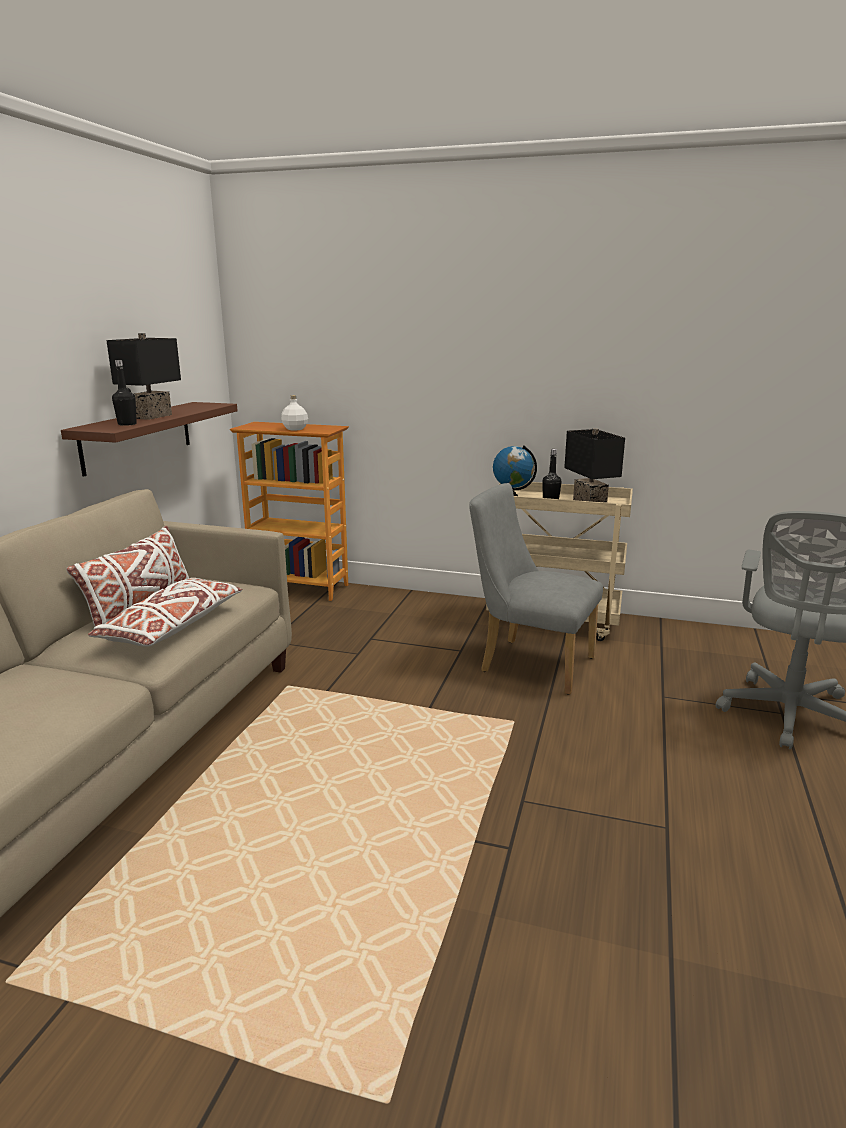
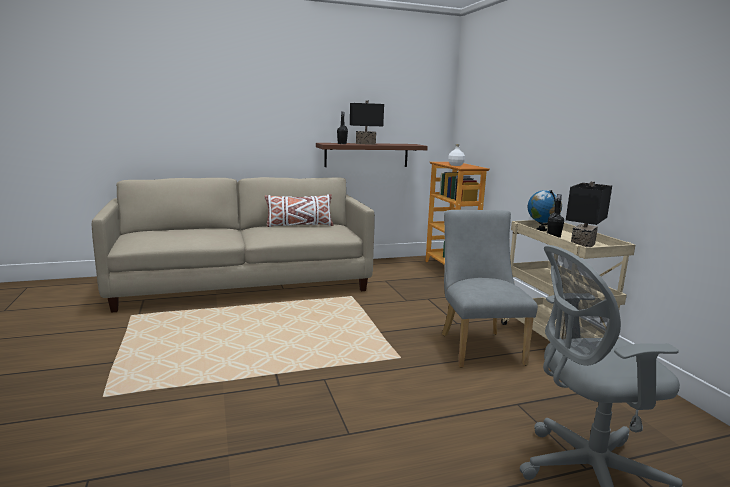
camera: 55 degrees right, 5 degrees down
(172, 627) = (286, 233): white pillow -> none

